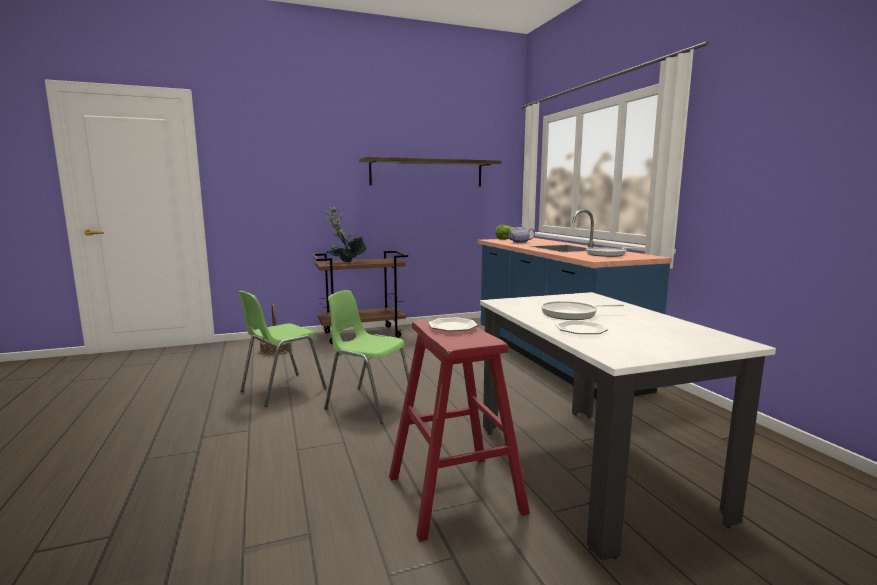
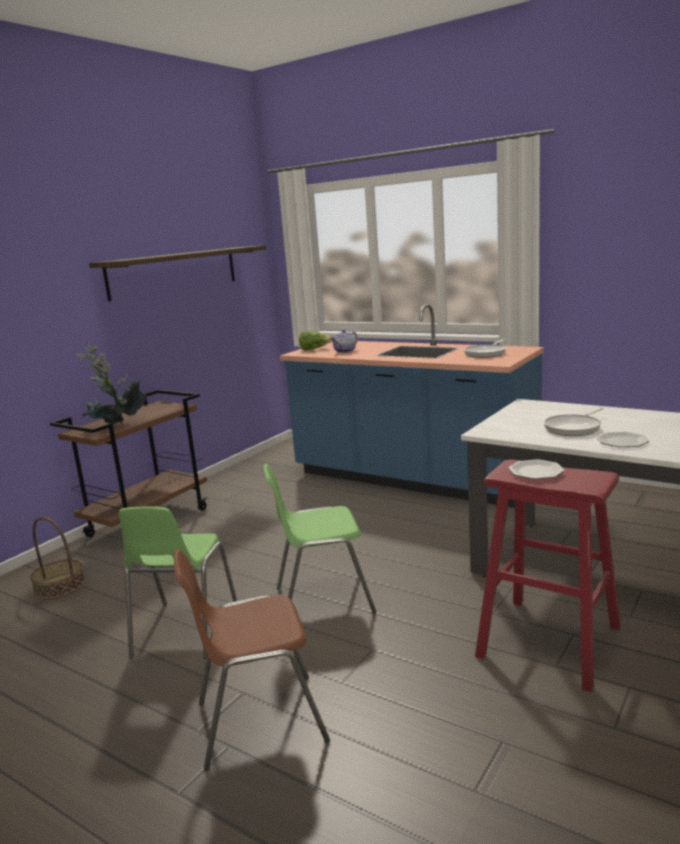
camera: 35 degrees left, 5 degrees up
(229, 447) = (259, 720): none -> brown chair

